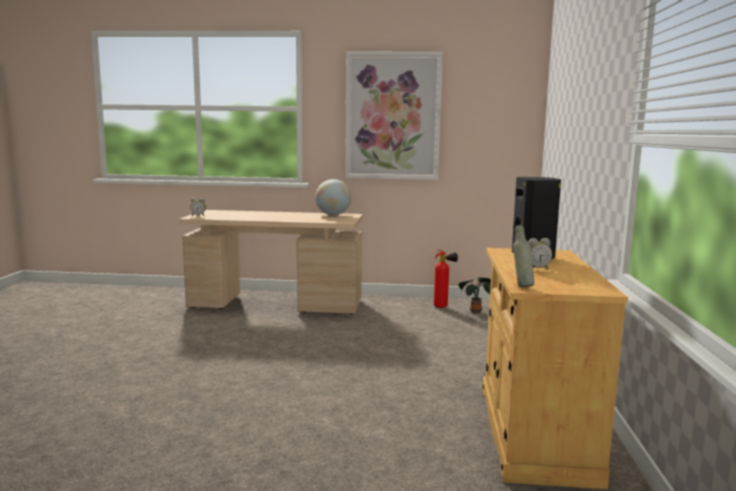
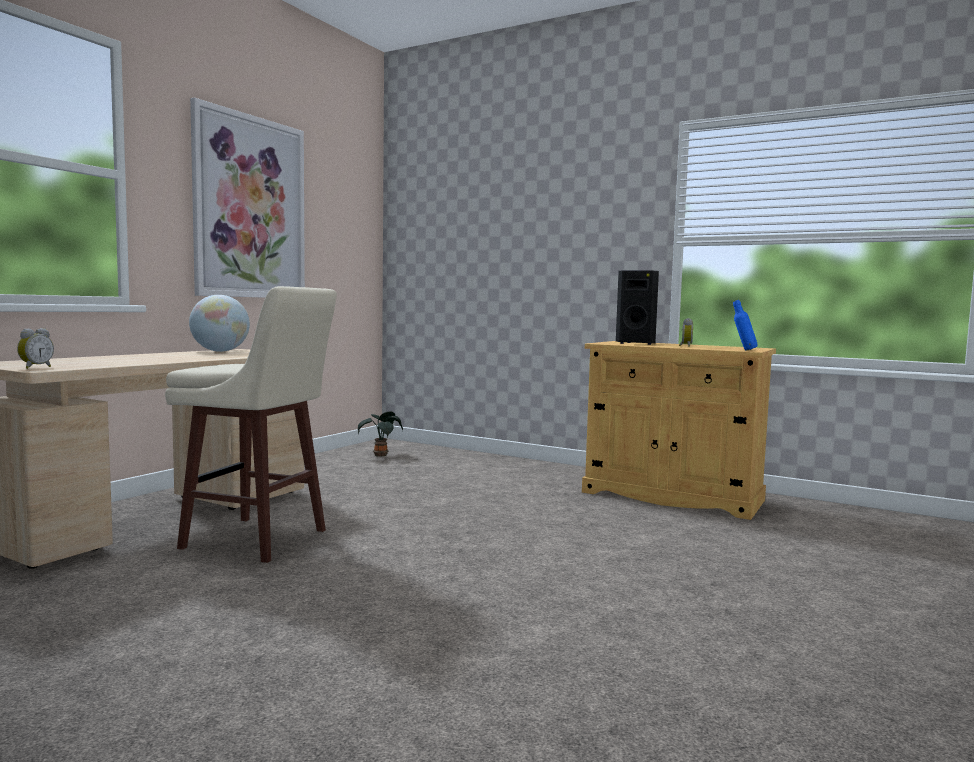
camera: 65 degrees left, 5 degrees down
(258, 329) = (257, 540): none -> beige stool
(443, 306) = (342, 460): fire extinguisher -> none
(521, 286) = (743, 350): grey bottle -> blue bottle

